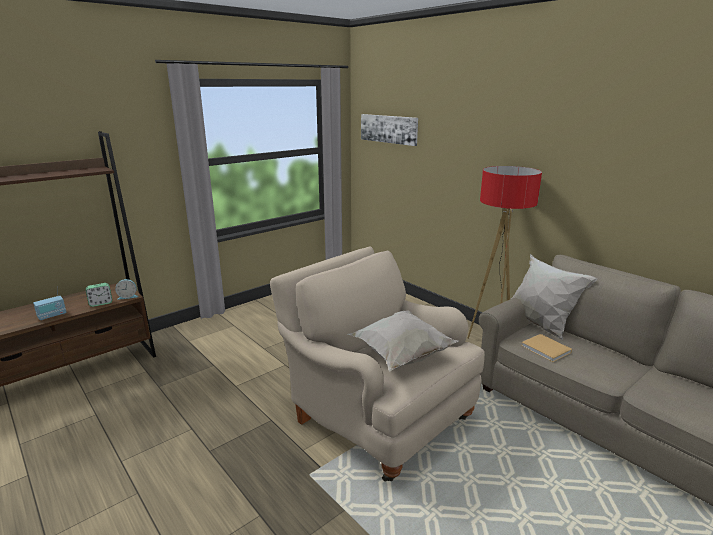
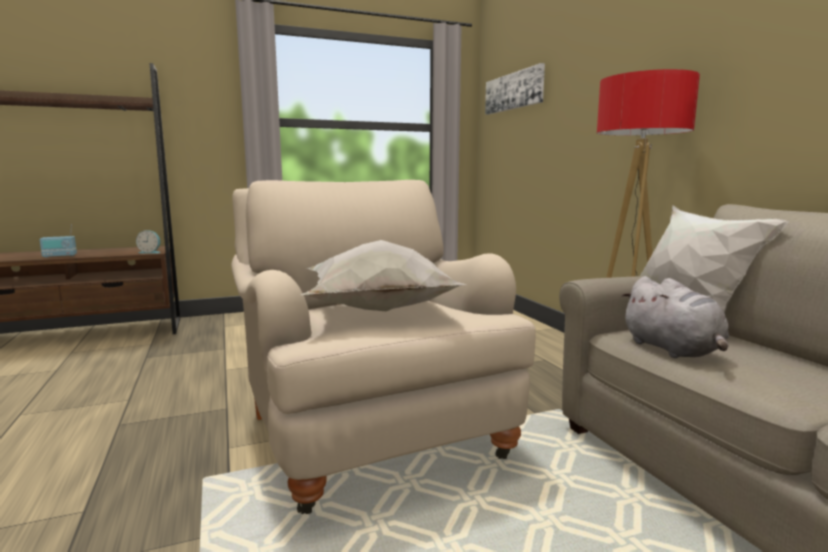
camera: 20 degrees right, 10 degrees down
(101, 303) = (117, 254): alarm clock -> none
(547, 350) = (673, 350): beige book -> grey plush toy

